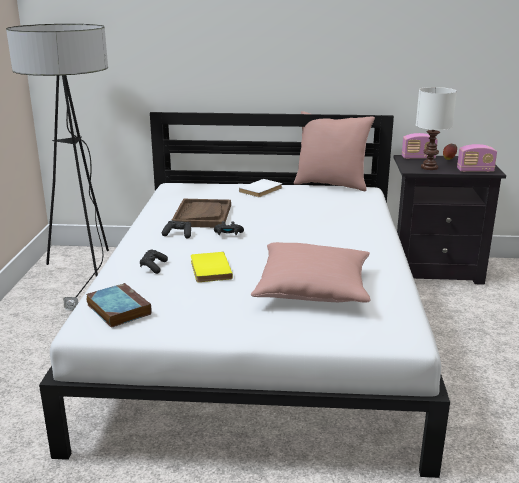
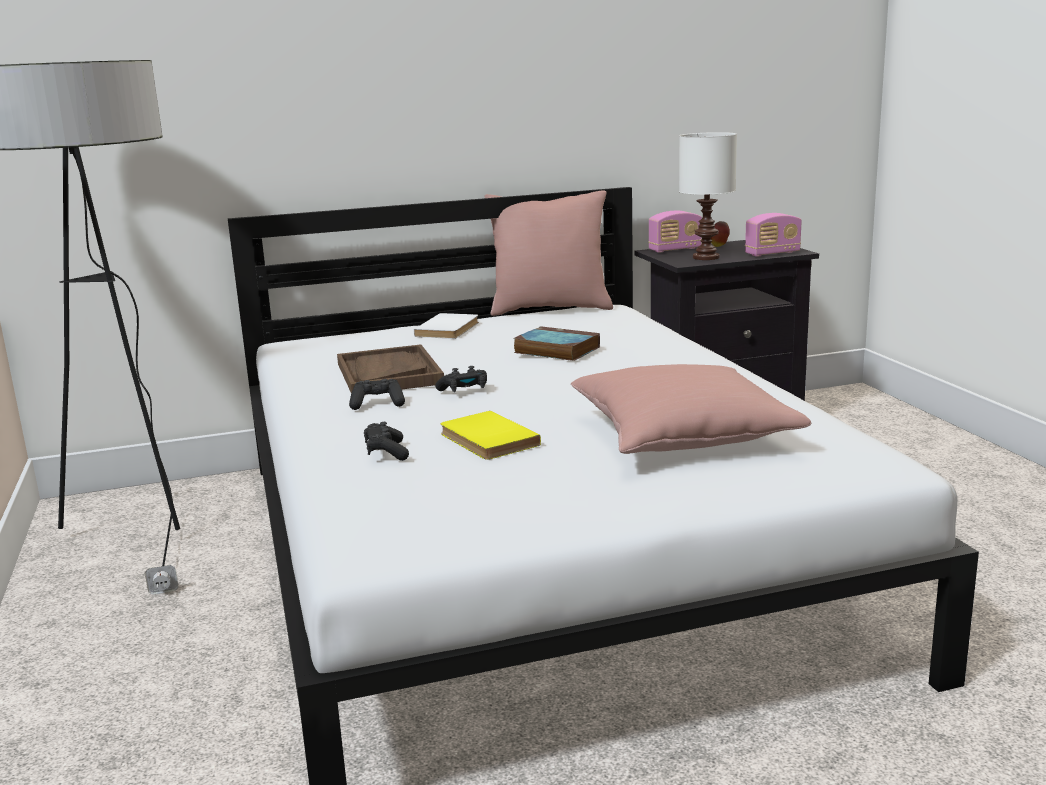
camera: 20 degrees left, 5 degrees down
(117, 309) = (391, 520): book -> book (554, 350)

